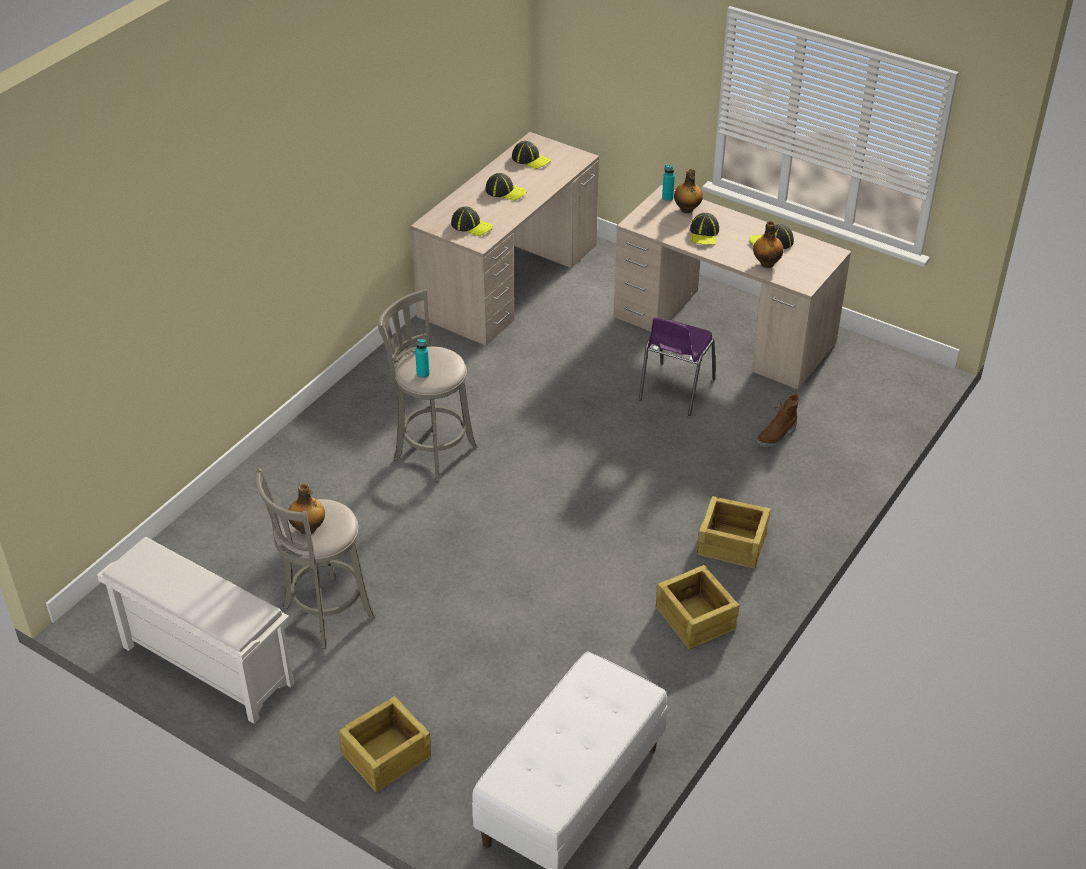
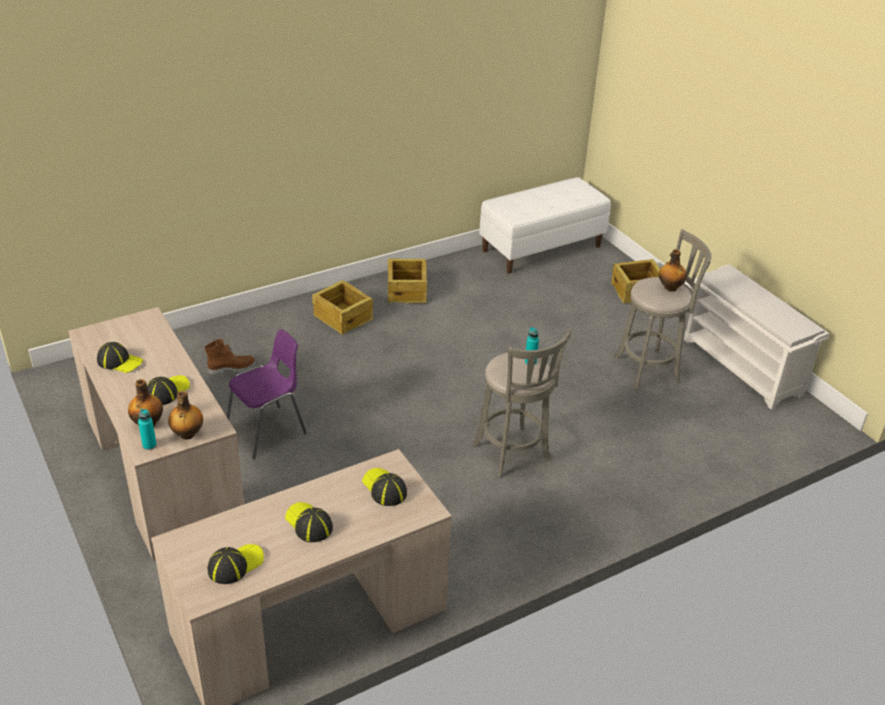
camera: 155 degrees left, 5 degrees down
(530, 159) = (235, 564): cap -> cap turned 75 degrees clockwise
(766, 263) = (152, 344): bottle -> bottle (187, 434)

